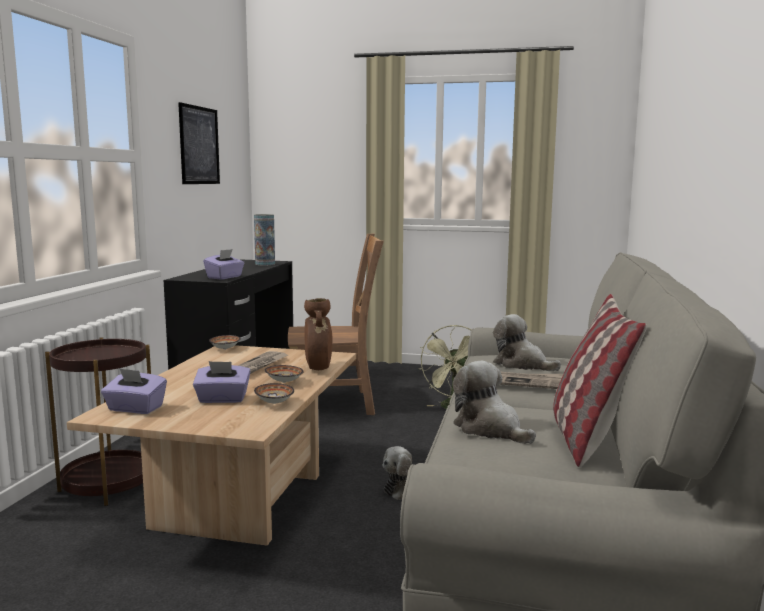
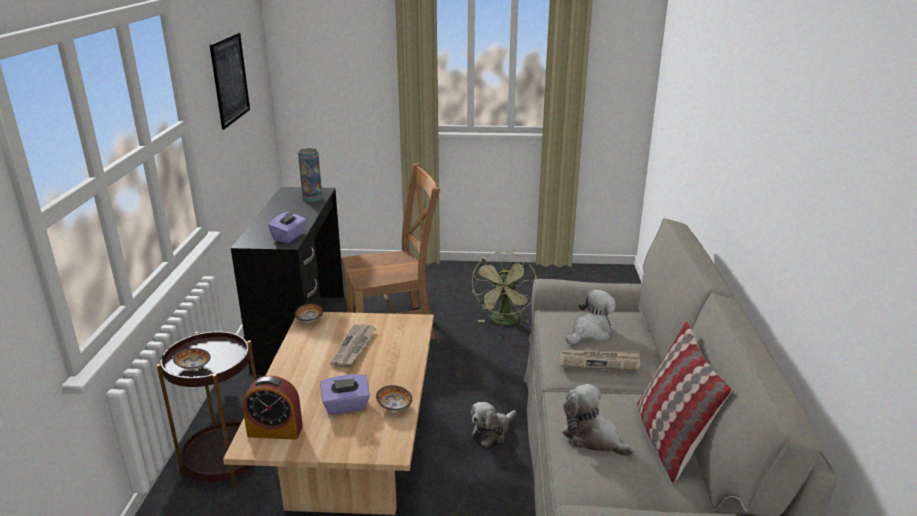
camera: 10 degrees left, 15 degrees up
(135, 409) = (275, 431): purple tissue box -> alarm clock
(284, 382) = (389, 372): bowl -> bowl (193, 367)
(318, 369) = (411, 346): brown vase -> none
(521, 364) = (590, 332): plush toy -> plush toy turned 105 degrees clockwise

